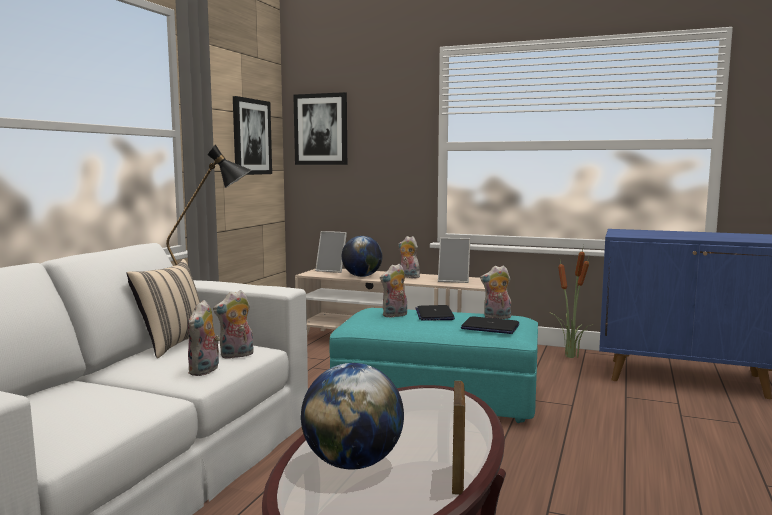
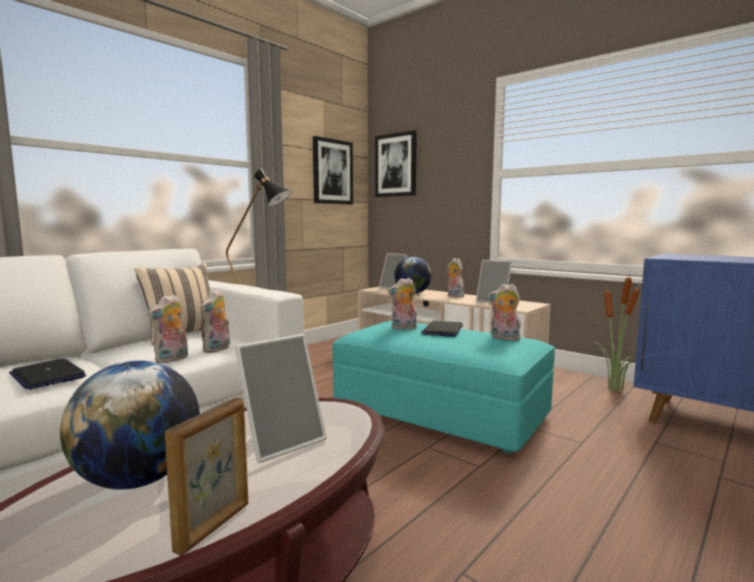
camera: 20 degrees right, 0 degrees up
(236, 355) = (217, 349): plush toy -> plush toy turned 60 degrees counterclockwise
(424, 422) = (281, 442): none -> picture frame
(490, 327) = (484, 347): laptop -> laptop (47, 375)

